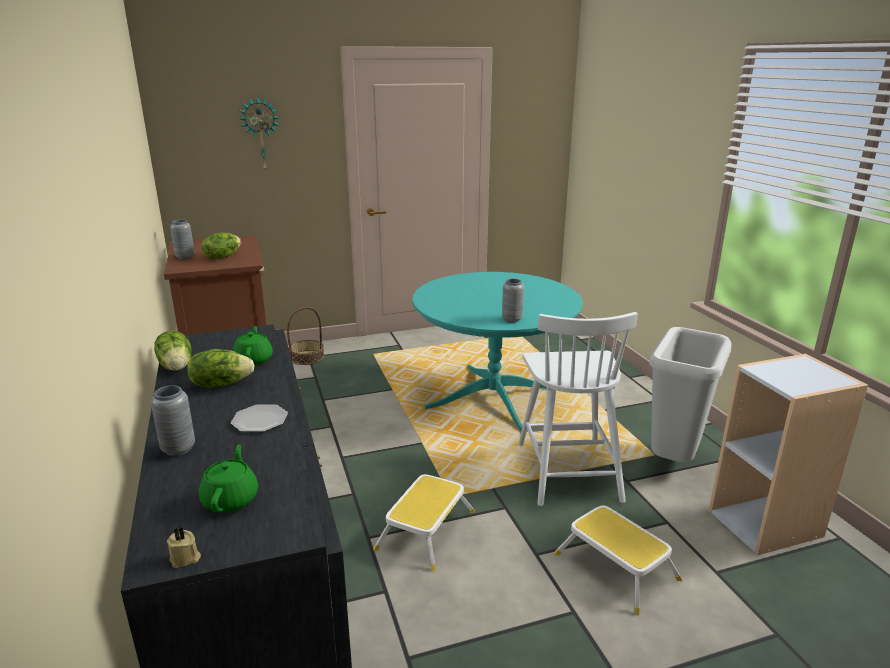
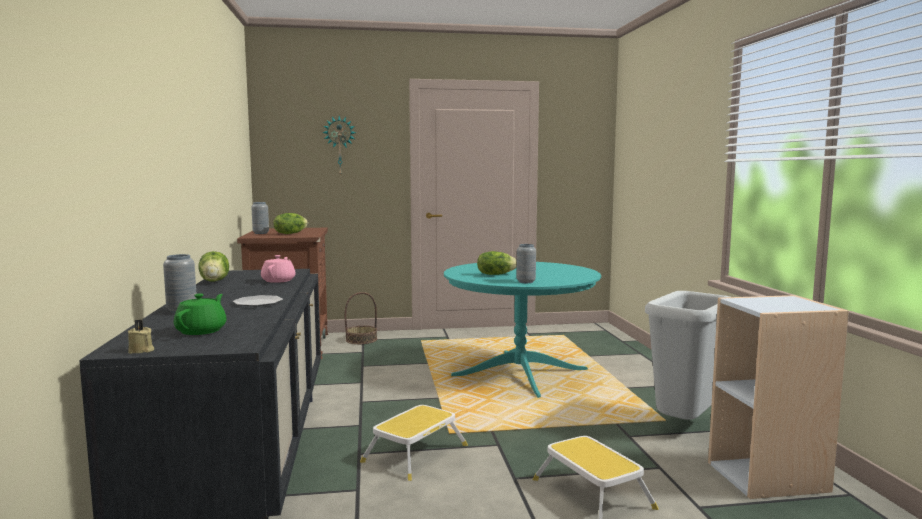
camera: 10 degrees right, 15 degrees down
(221, 384) = (242, 288): lettuce -> lettuce (495, 274)
(254, 359) = (279, 280): green teapot -> pink teapot
(567, 470) = (571, 424): white chair -> none

